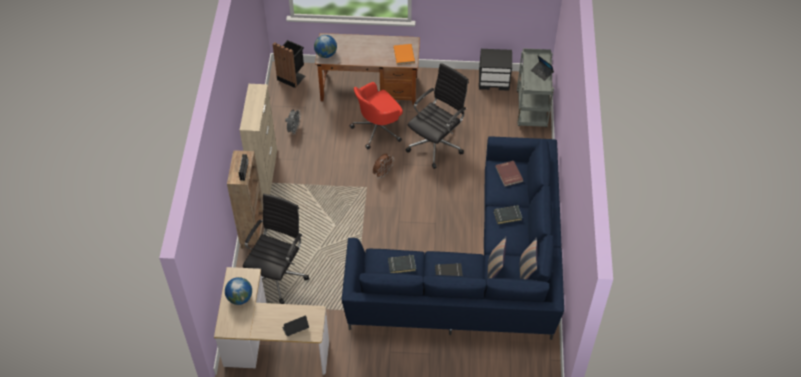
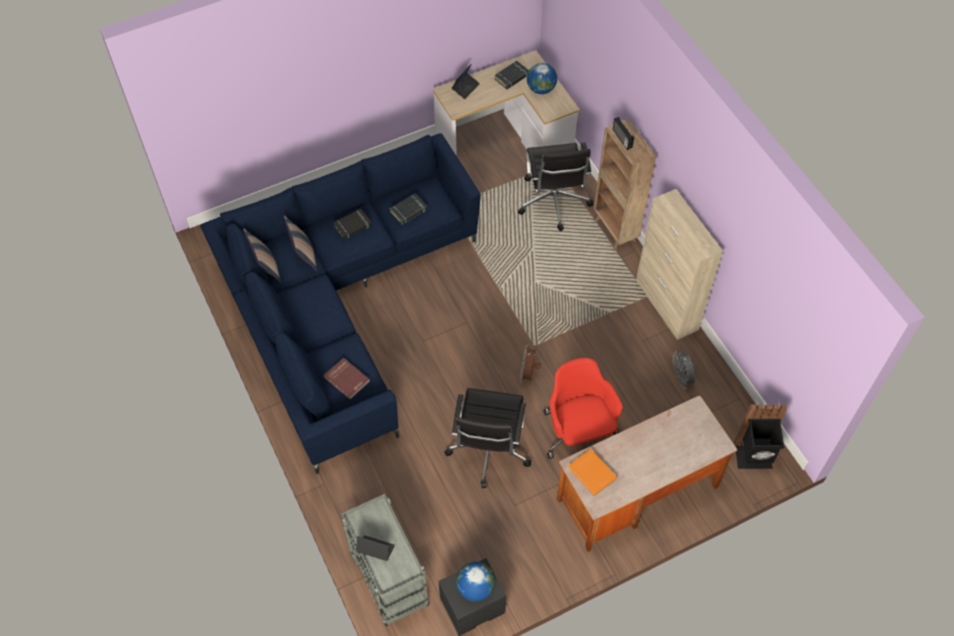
camera: 150 degrees right, 5 degrees up
(326, 54) = (698, 417): globe -> globe (475, 587)
(378, 129) = (578, 434): red office chair -> red office chair turned 45 degrees counterclockwise
(507, 216) = (321, 322): black book -> black book (512, 77)

